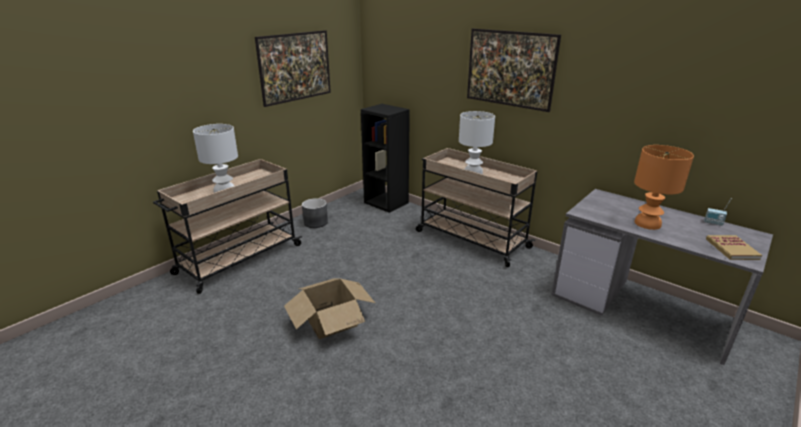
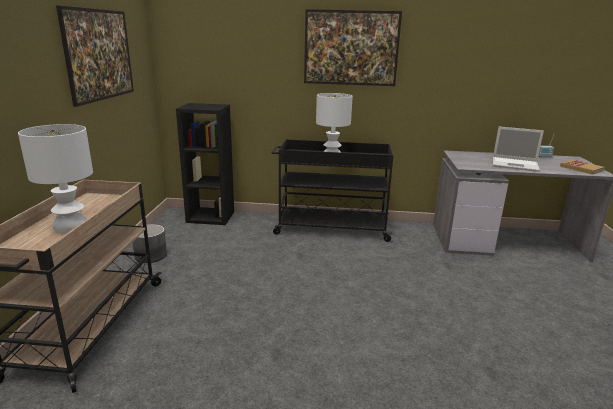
camera: 35 degrees left, 5 degrees down
(331, 320) = (294, 348): cardboard box -> none
(470, 239) = (330, 228): beige cart -> black cart
(648, 224) = (516, 164): orange table lamp -> laptop

